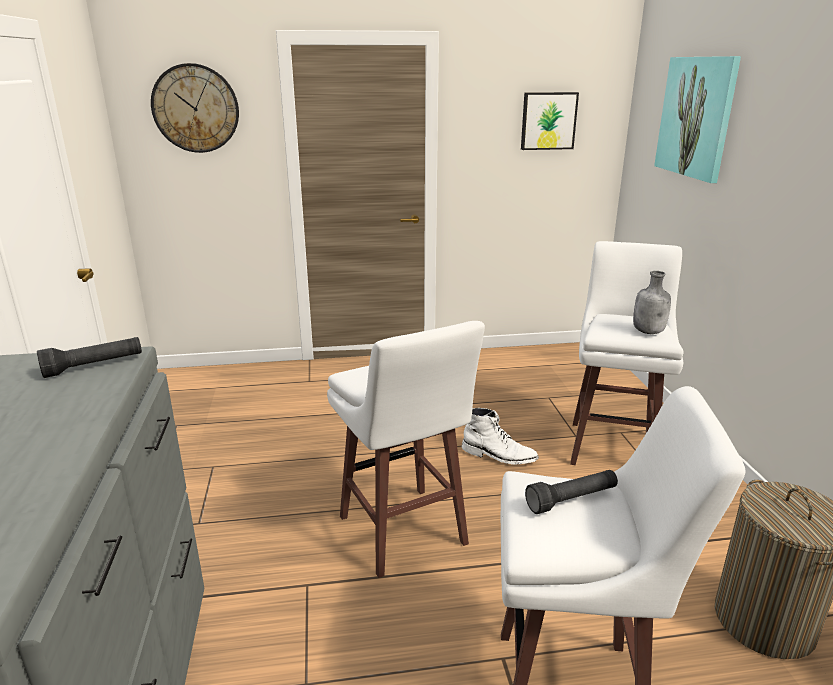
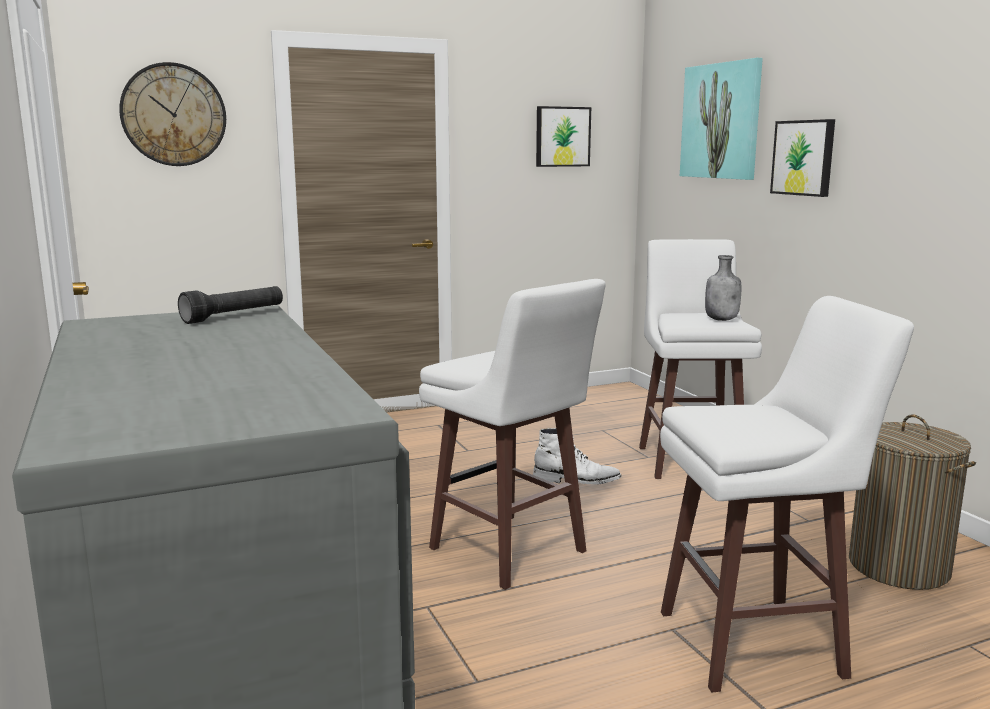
camera: 15 degrees left, 10 degrees down
(572, 500) = (743, 413): black flashlight -> none
(765, 171) = (804, 158): none -> picture

